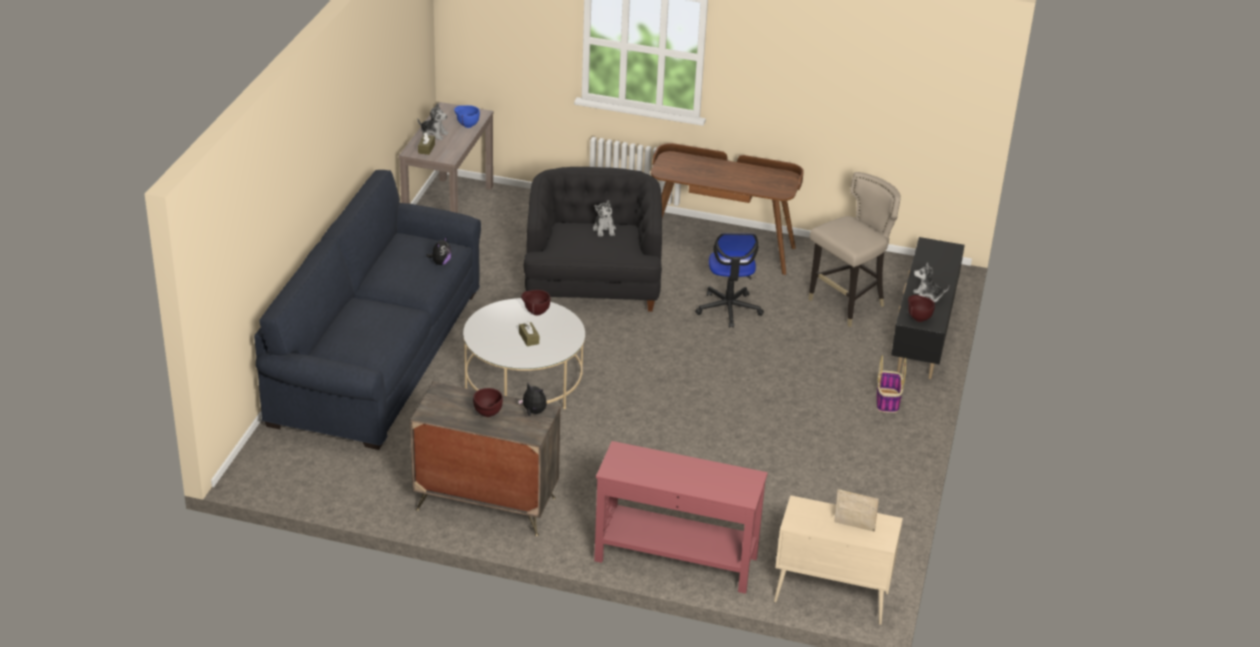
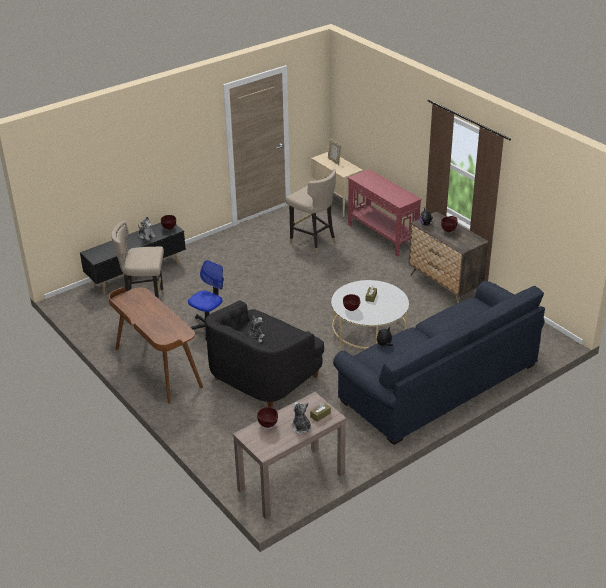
camera: 140 degrees left, 0 degrees up
(467, 125) = (268, 426): blue bowl -> brown bowl
(768, 495) = (313, 241): none -> beige stool
(887, 401) = (203, 255): basket -> none

